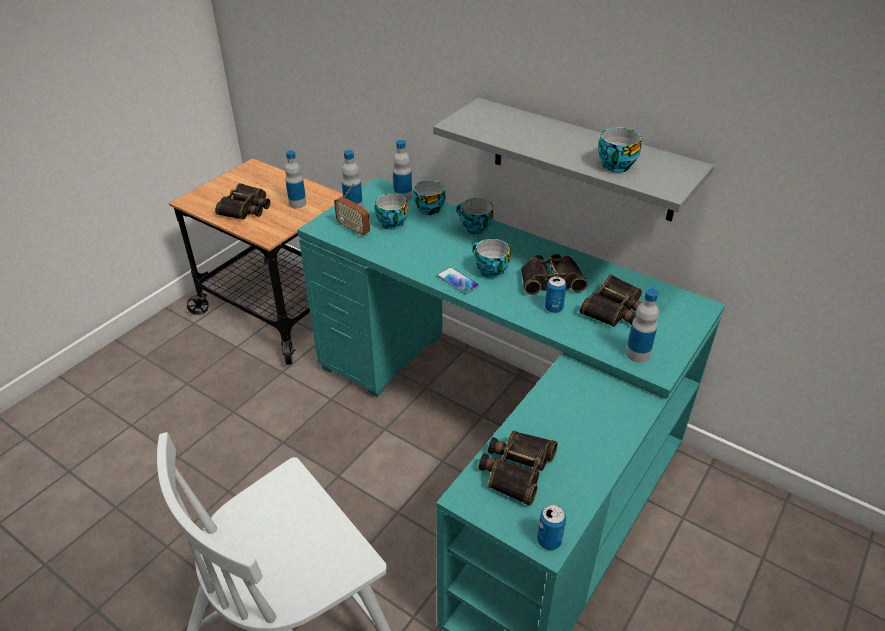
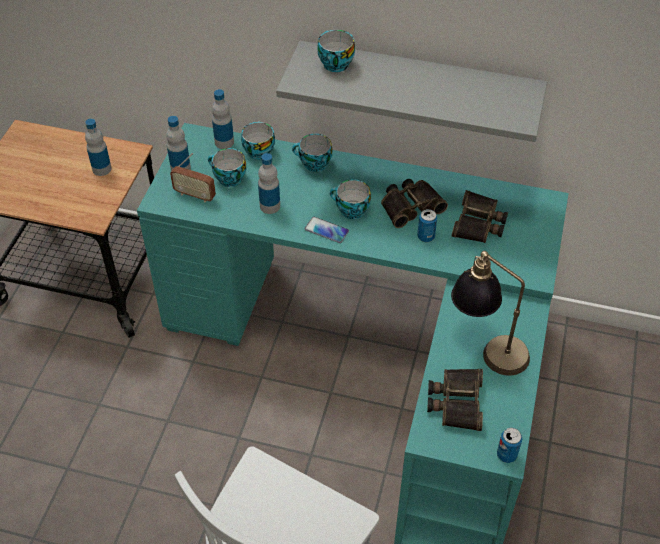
camera: 20 degrees left, 10 degrees up
(246, 208) = (48, 189): binoculars -> none
(575, 426) = (486, 348): none -> table lamp
(614, 164) = (464, 102): cup -> cup (334, 63)
(637, 354) = (515, 265): bottle -> bottle (270, 206)

